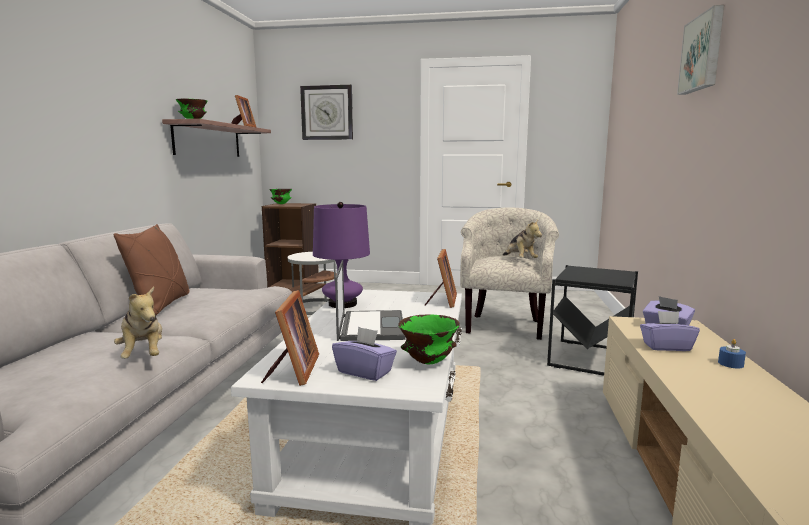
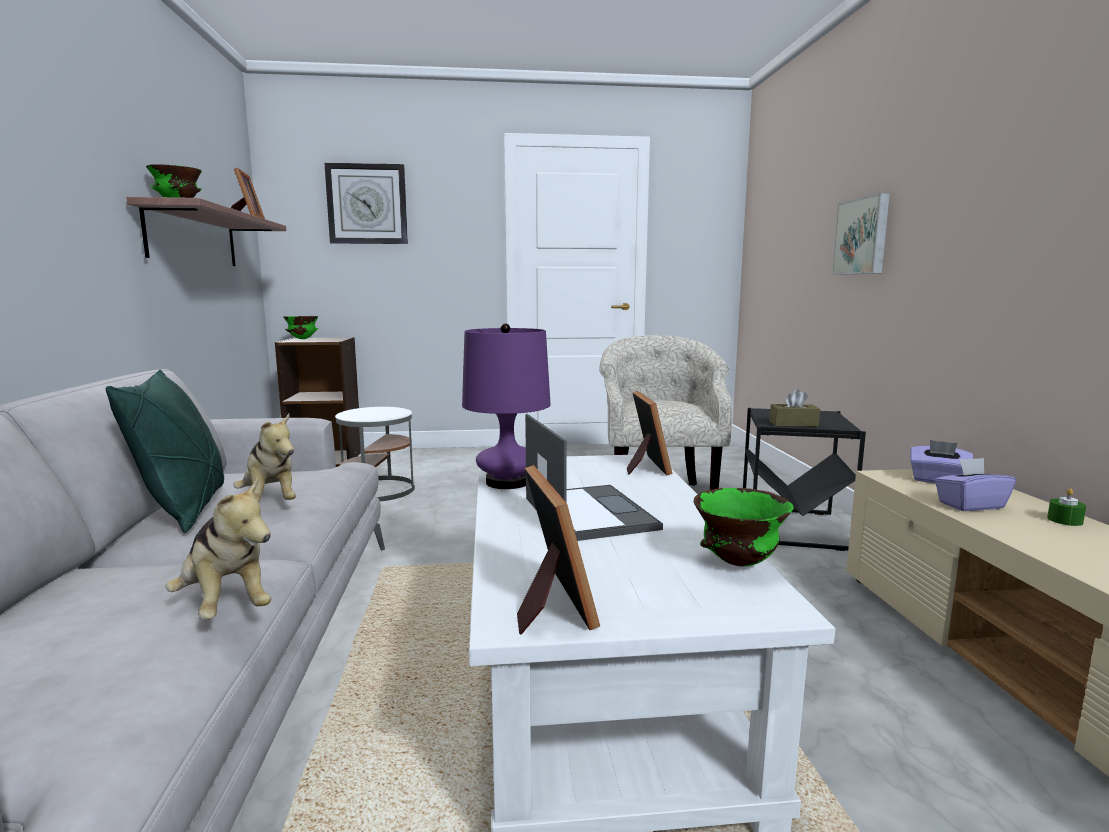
camera: 15 degrees left, 0 degrees up
(161, 305) = (185, 509): brown pillow -> green pillow
(365, 372) = (665, 590): purple tissue box -> none
(519, 260) = (682, 404): plush toy -> plush toy (270, 502)
(583, 279) = (793, 424): none -> brown tissue box
(703, 53) = (941, 130): picture -> picture (863, 236)
(730, 364) = (1065, 520): blue candle -> green candle

